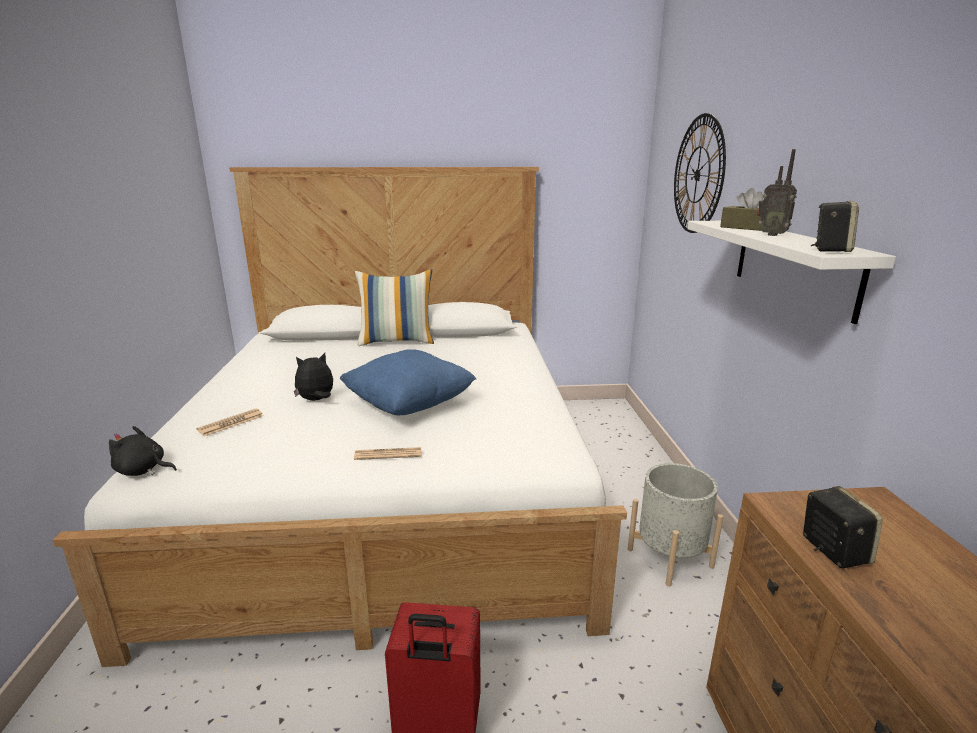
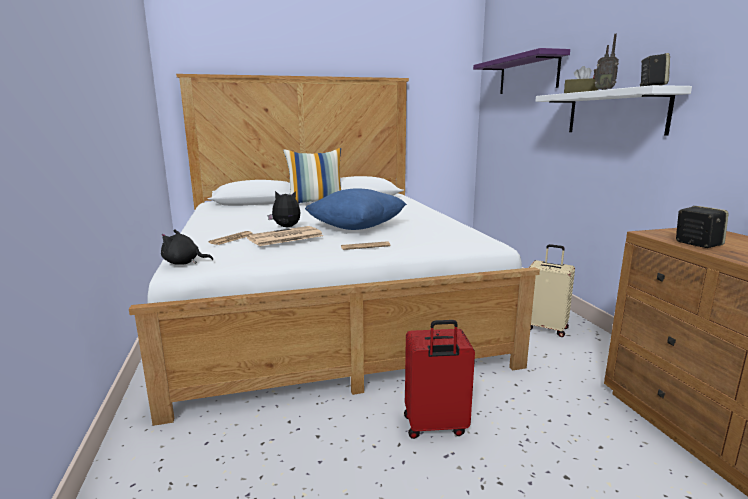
camera: 10 degrees left, 5 degrees down
(295, 426) = (284, 237): none -> newspaper
(316, 400) = (286, 227): plush toy -> plush toy turned 45 degrees clockwise
(670, 558) = (545, 328): grey planter -> beige suitcase
(697, 175) = (528, 74): wall clock -> purple shelf

